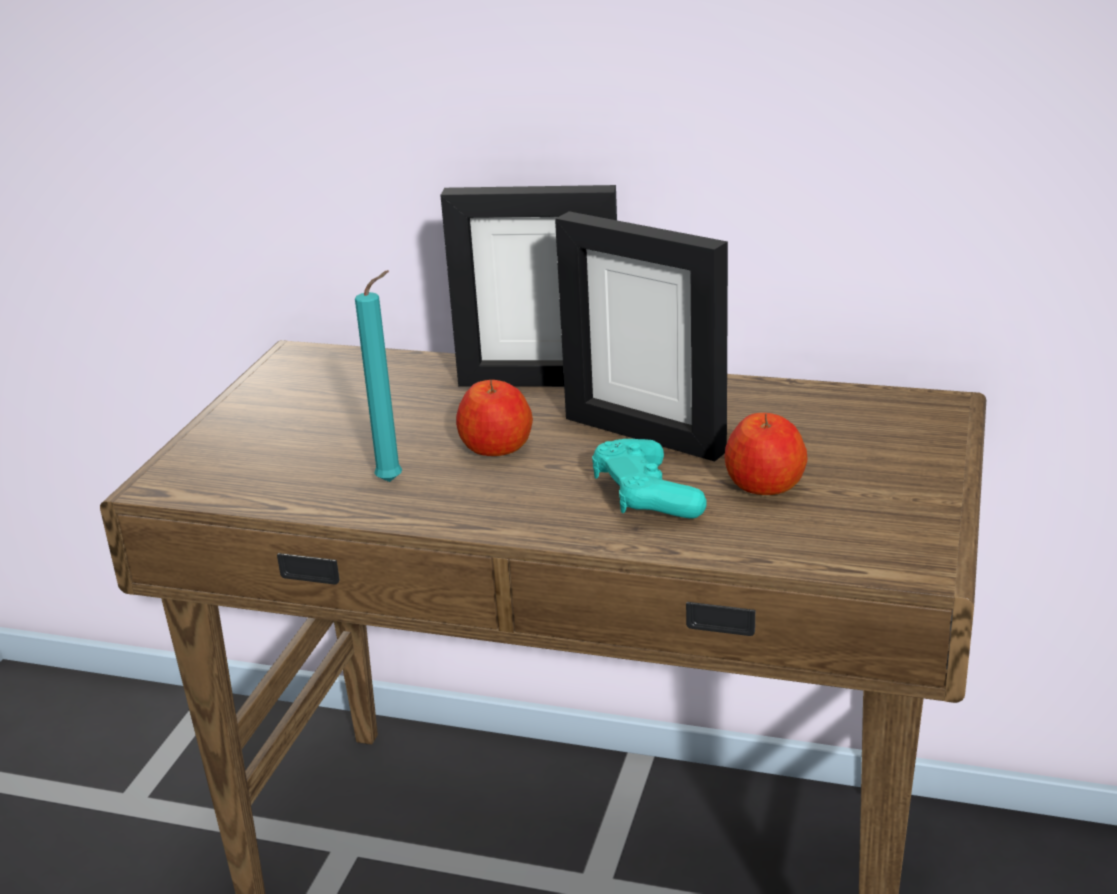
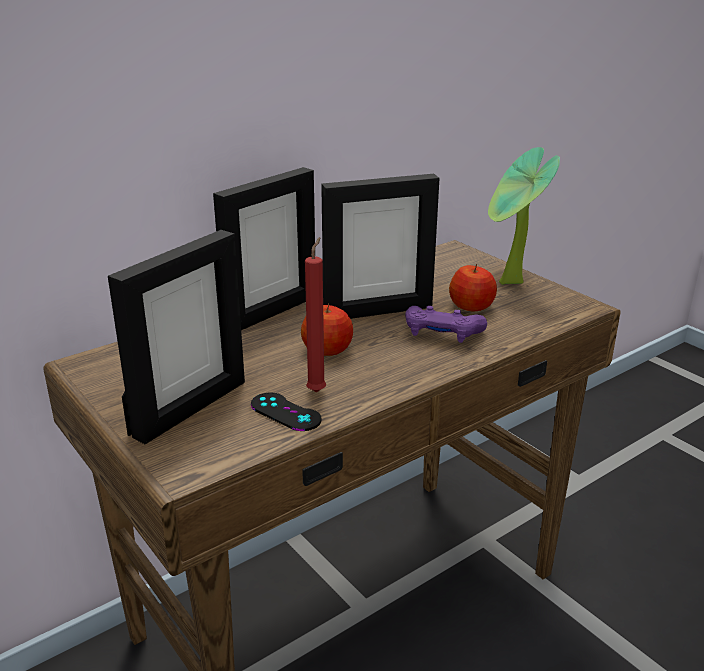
camera: 55 degrees left, 0 degrees up
(276, 435) = (189, 407): none -> picture frame
(325, 484) = (285, 412): none -> black game controller
(394, 481) = (317, 390): turquoise candle -> red candle
(645, 496) = (442, 334): turquoise game controller -> purple game controller
(891, 485) = (510, 284): none -> potted plant

